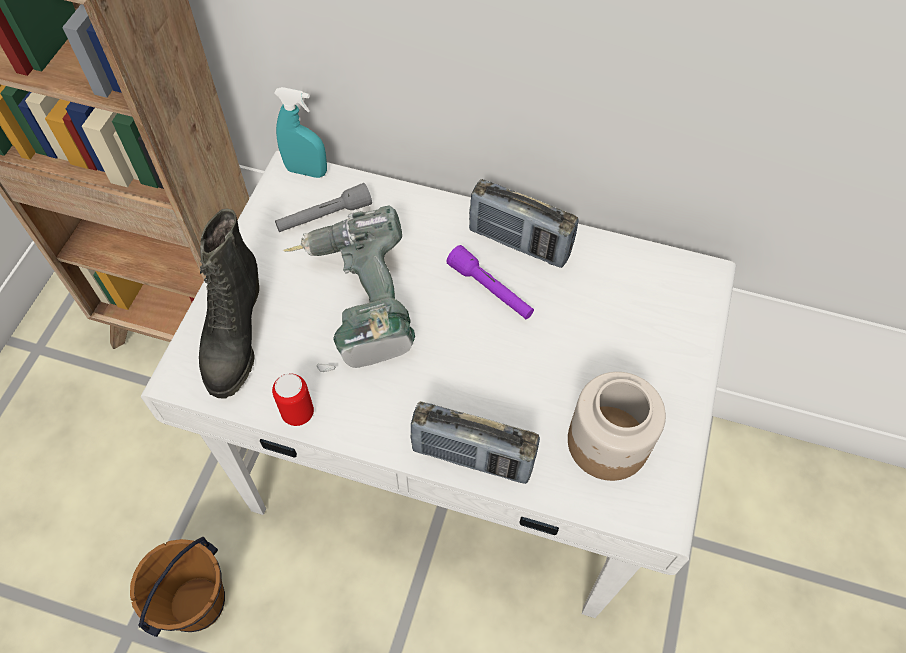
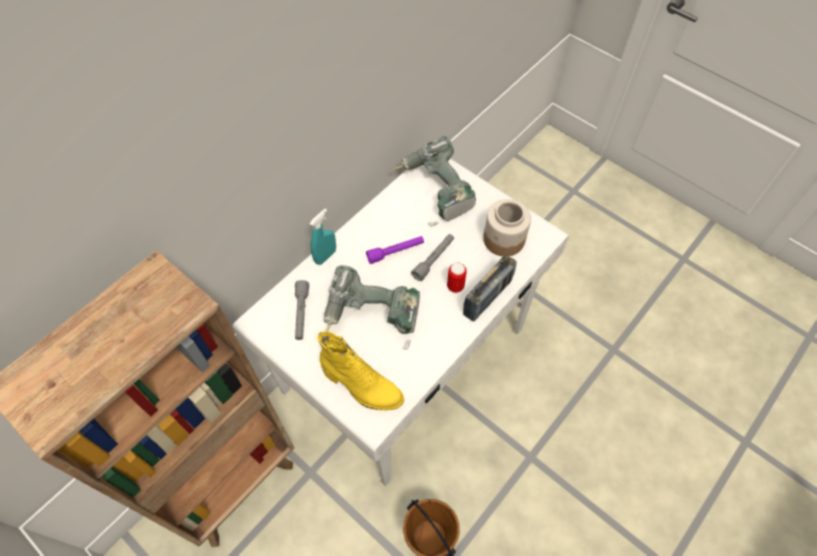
camera: 65 degrees left, 0 degrees up
(234, 337) = (362, 387): black boot -> yellow boot
(298, 413) = (426, 369): can -> can (455, 286)
(306, 171) = (261, 312): turquoise spray bottle -> turquoise spray bottle (325, 256)
(505, 349) = (434, 259): none -> grey flashlight
(519, 243) = (373, 227): radio -> none
(642, 301) = (435, 191): none -> power drill

